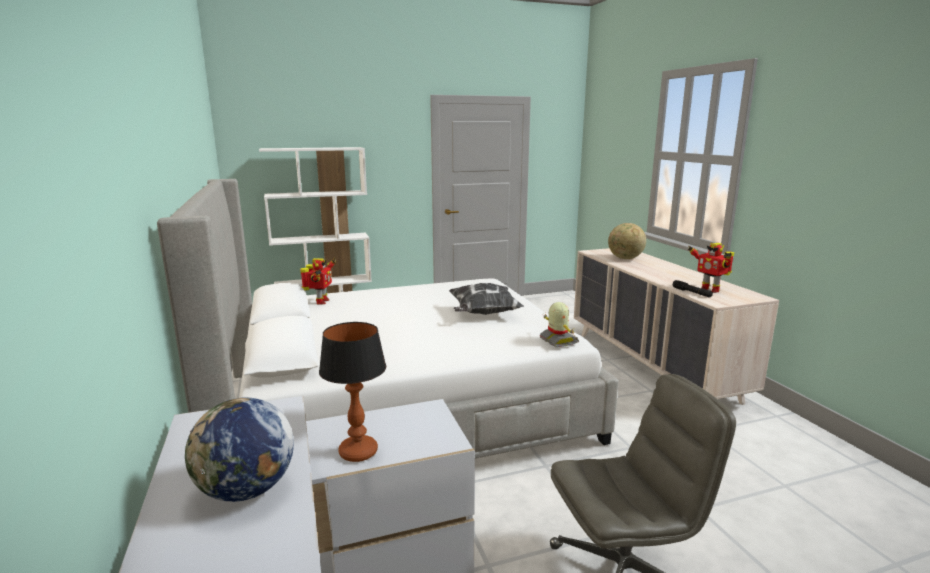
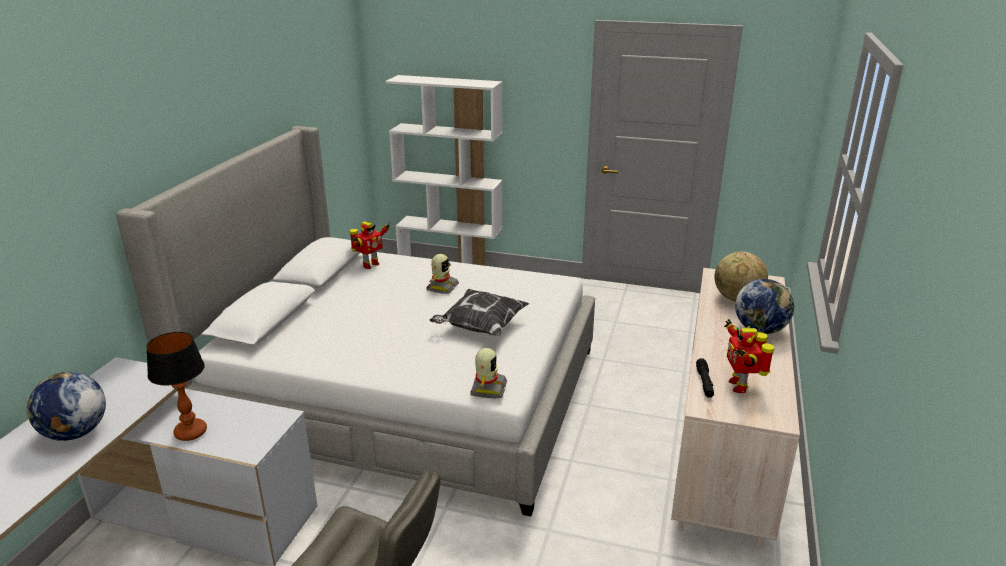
camera: 35 degrees right, 10 degrees up
(409, 301) = (441, 287): none -> toy robot
(665, 267) = (760, 330): none -> globe

